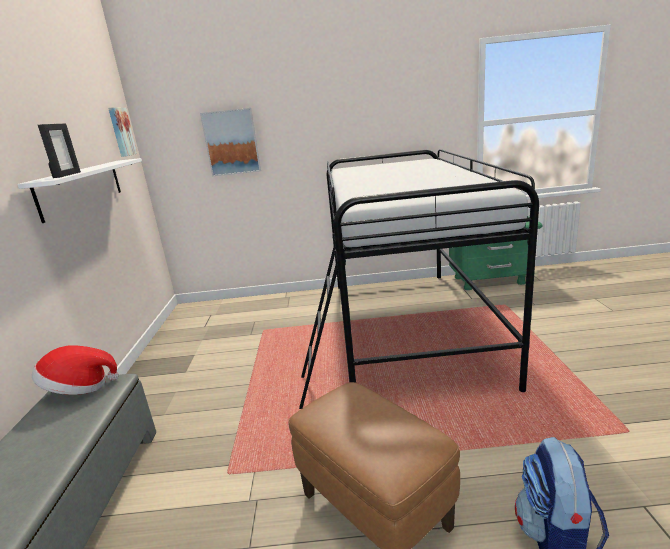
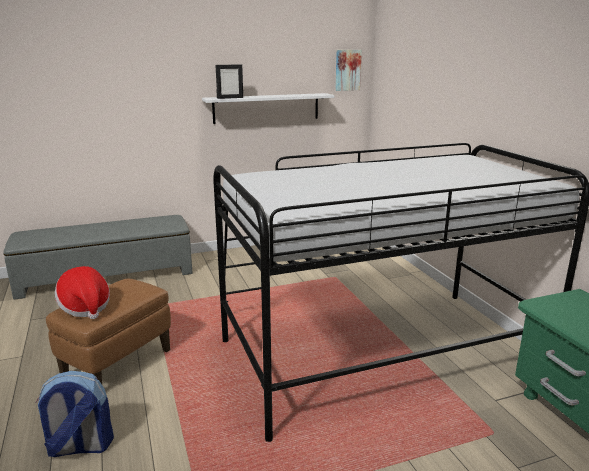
camera: 70 degrees right, 0 degrees up
(79, 389) = (168, 220): hat -> hat (85, 307)
(231, 142) = (417, 97): picture -> none

